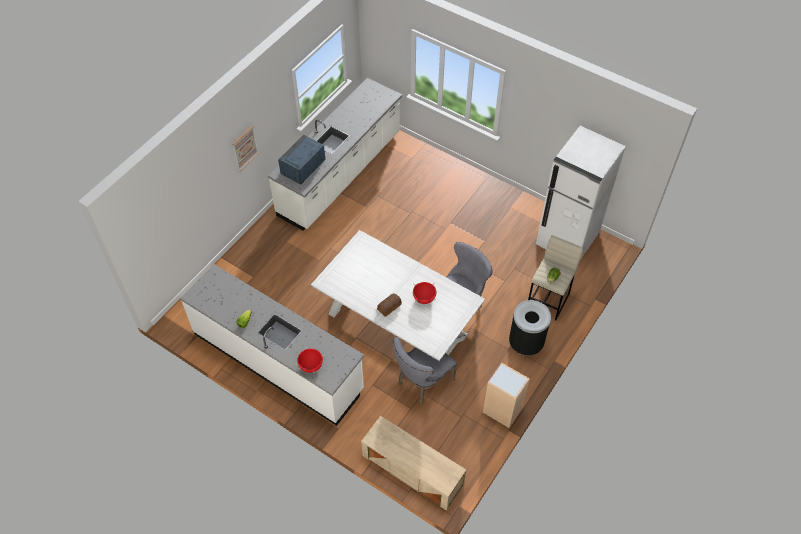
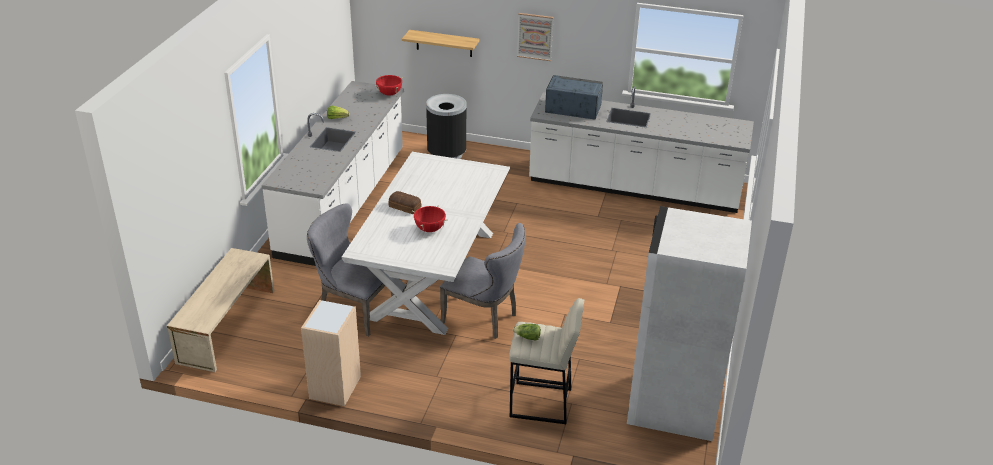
camera: 70 degrees right, 20 degrees down
(193, 211) = (444, 43): none -> shelf
(311, 366) = (294, 165): red cooking pot -> red cooking pot (389, 94)
(525, 343) = (454, 392): black trash can -> black trash can (446, 154)

